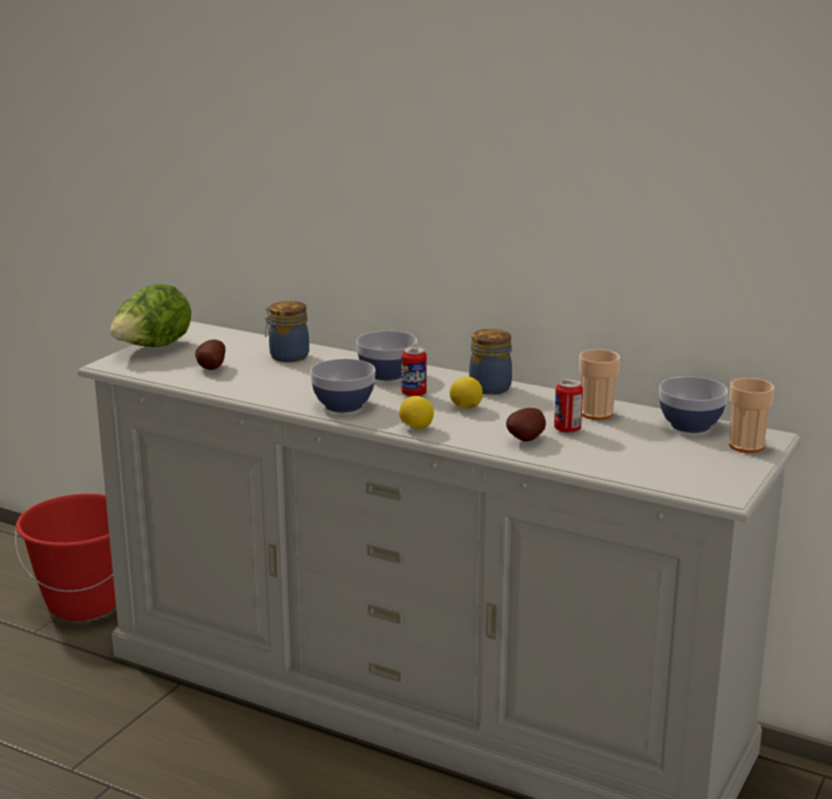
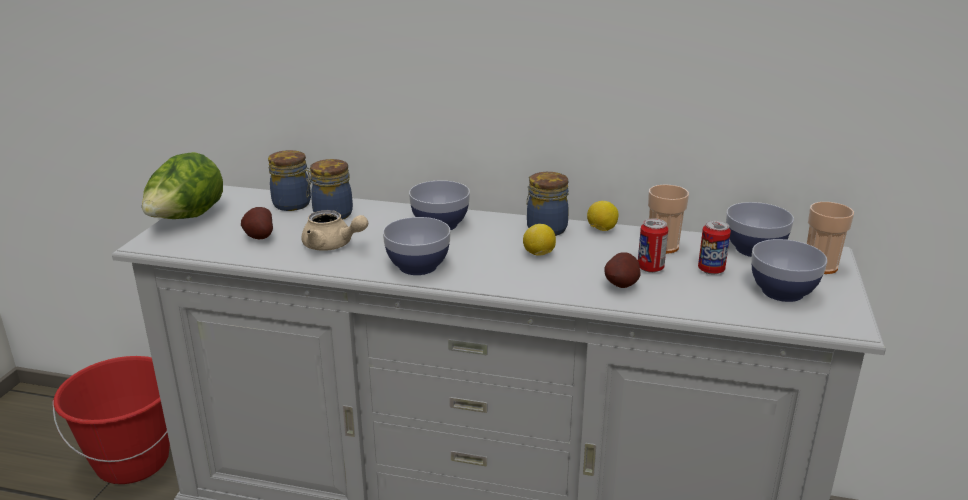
camera: 15 degrees left, 5 degrees up
(254, 344) = (290, 204): none -> jar
(274, 382) = (332, 246): none -> beige teapot
(414, 394) = (479, 244): can -> can (711, 270)
(416, 428) = (506, 285): lemon -> lemon (601, 229)
(683, 461) = (782, 292): none -> bowl

